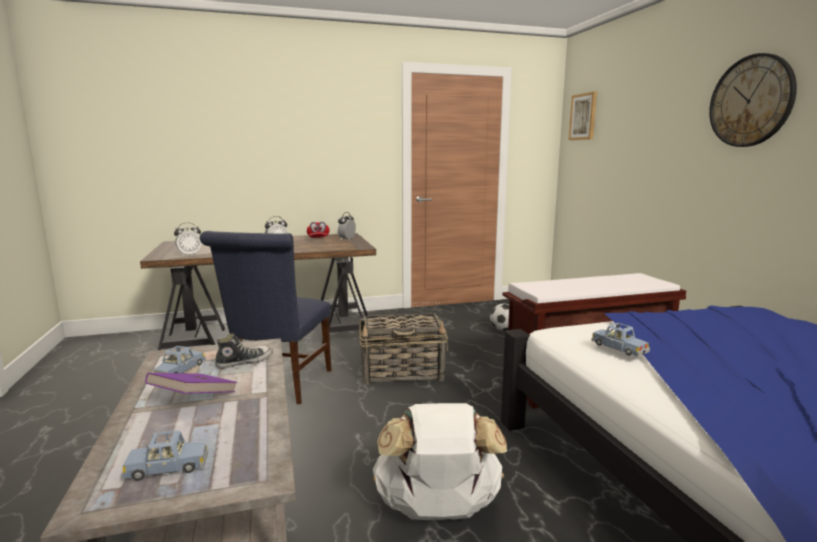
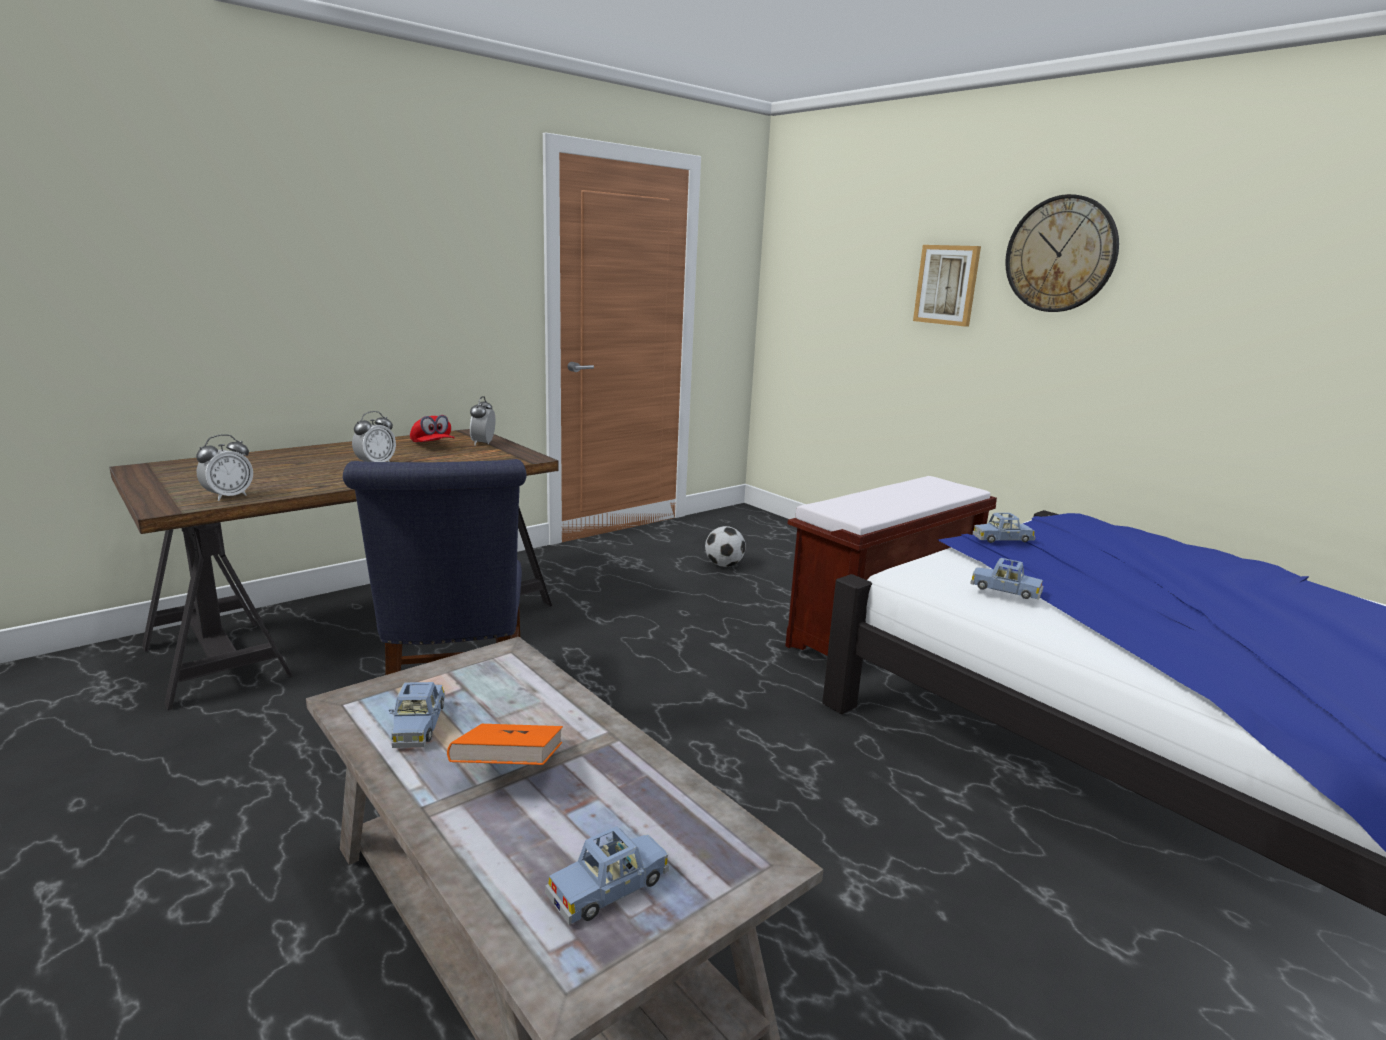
camera: 25 degrees left, 5 degrees up
(194, 399) = (509, 769): purple book -> orange book
(245, 362) = (512, 689): shoe -> none
(403, 372) = (636, 653): basket -> none
(437, 511) = (839, 844): white backpack -> none
(583, 117) = (803, 242): picture -> picture (947, 285)
(658, 316) = (1002, 539): none -> blue toy car

